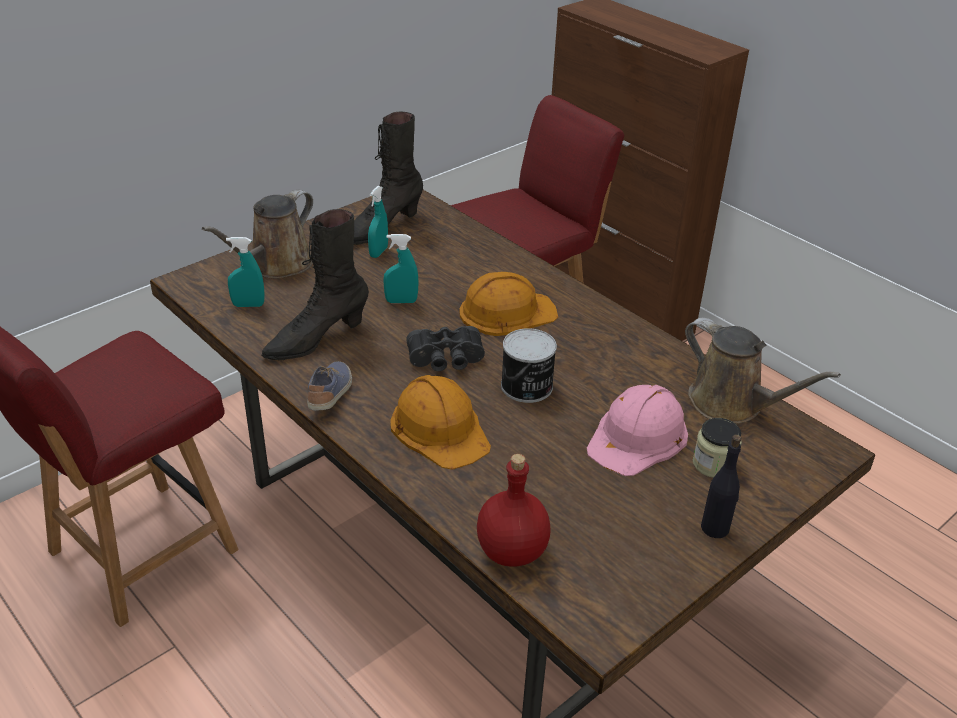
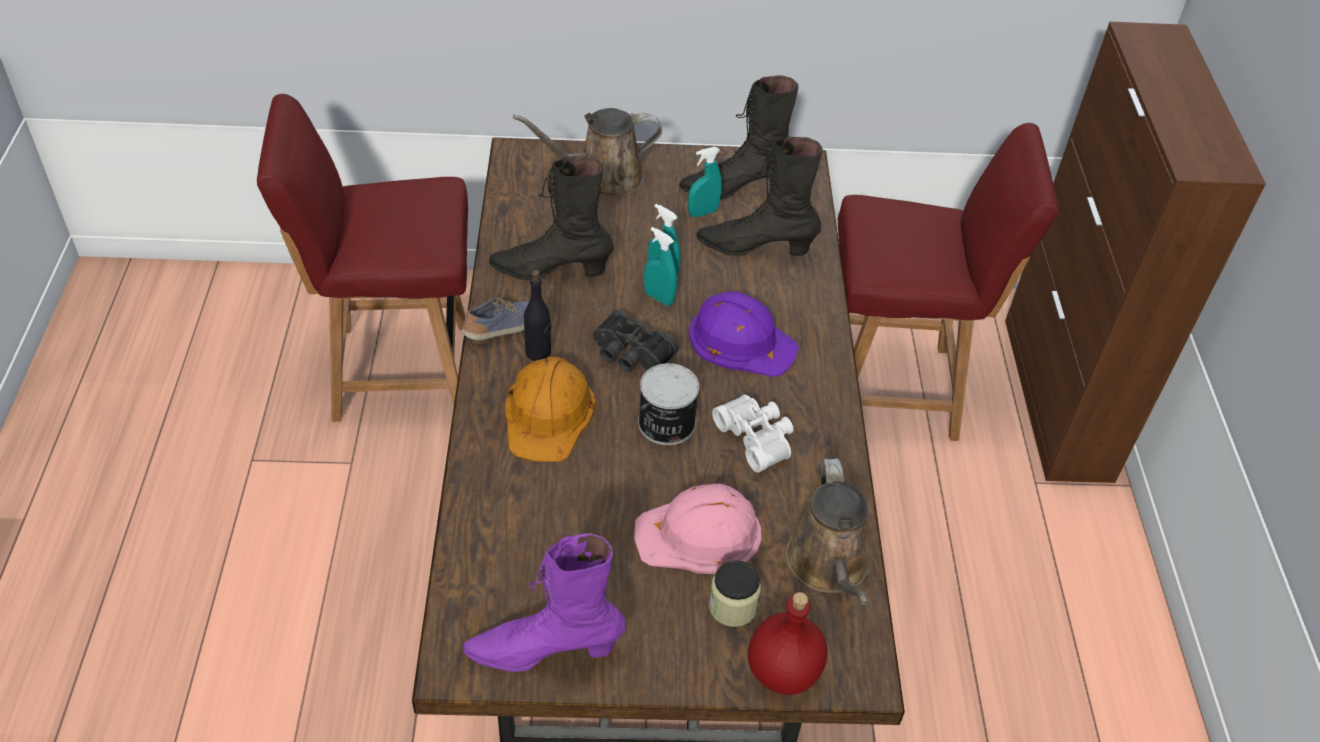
camera: 40 degrees right, 10 degrees up
(248, 305) = (537, 205): turquoise spray bottle -> turquoise spray bottle (659, 298)
(441, 255) = (755, 247): none -> black boot
(506, 312) = (741, 340): orange hard hat -> purple hard hat
(512, 550) = (474, 554): red bottle -> red bottle (784, 671)
(593, 360) = (757, 437): none -> white binoculars
(642, 574) = (544, 650): none -> purple boot
(715, 528) = (655, 660): black bottle -> black bottle (538, 352)

